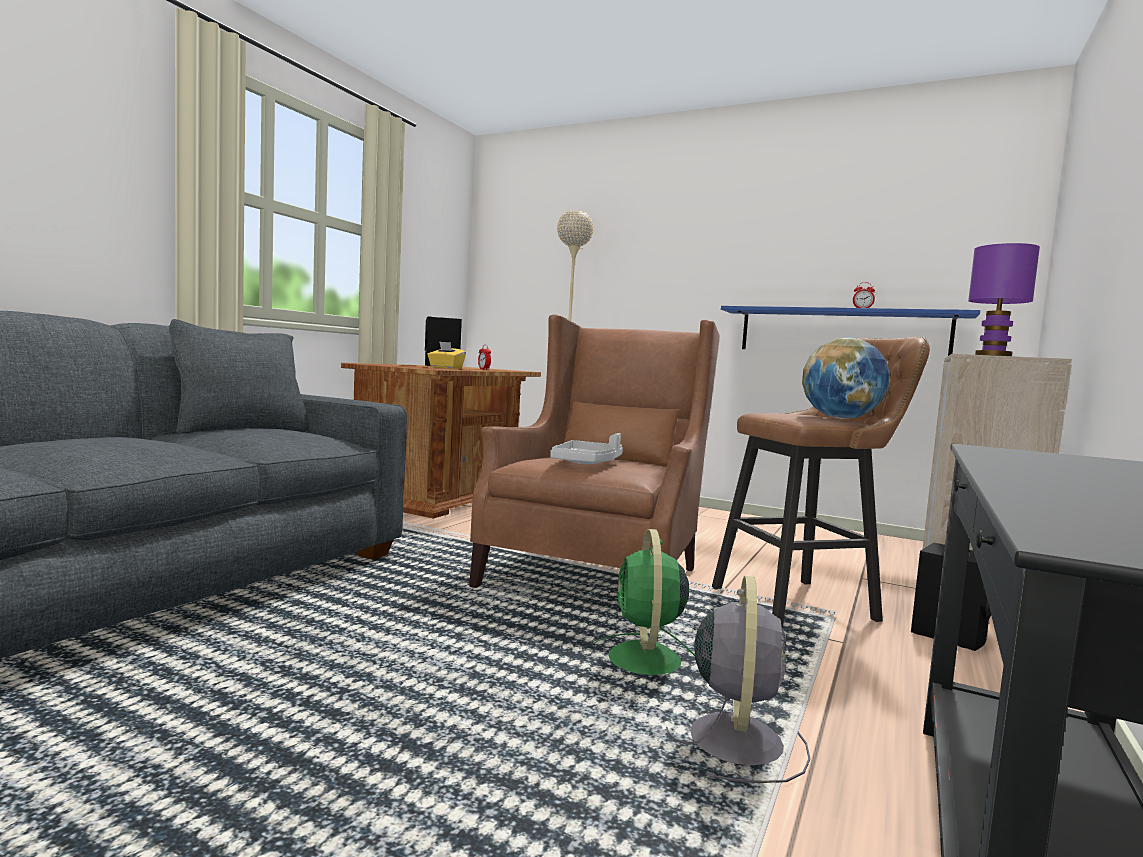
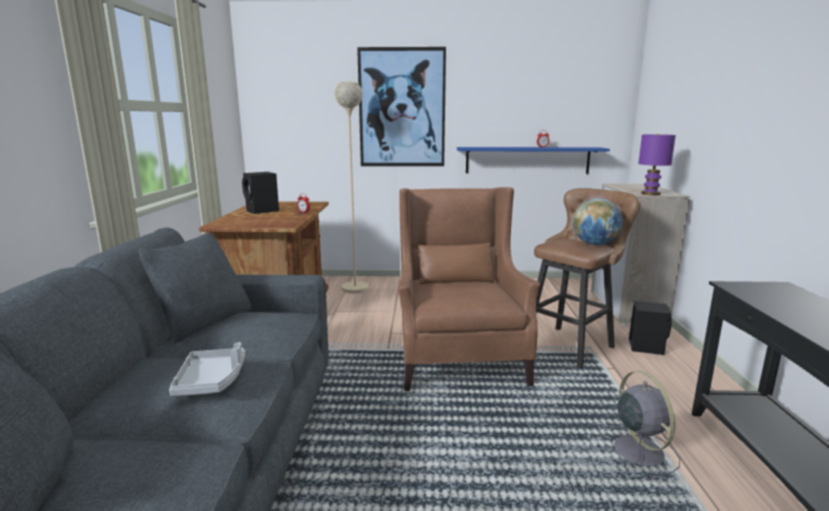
camera: 25 degrees left, 10 degrees up
(445, 368) = (283, 218): yellow tissue box -> none
(587, 463) = (466, 296): grey tray -> grey tray (211, 380)
(644, 662) = (552, 415): green fan -> none
(658, 255) = (402, 108): none -> picture

